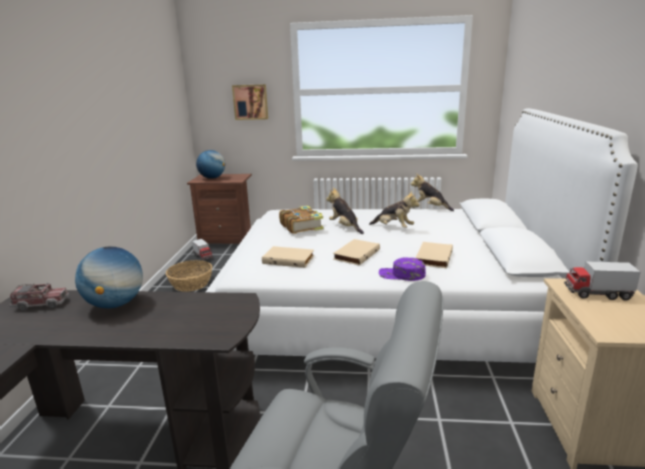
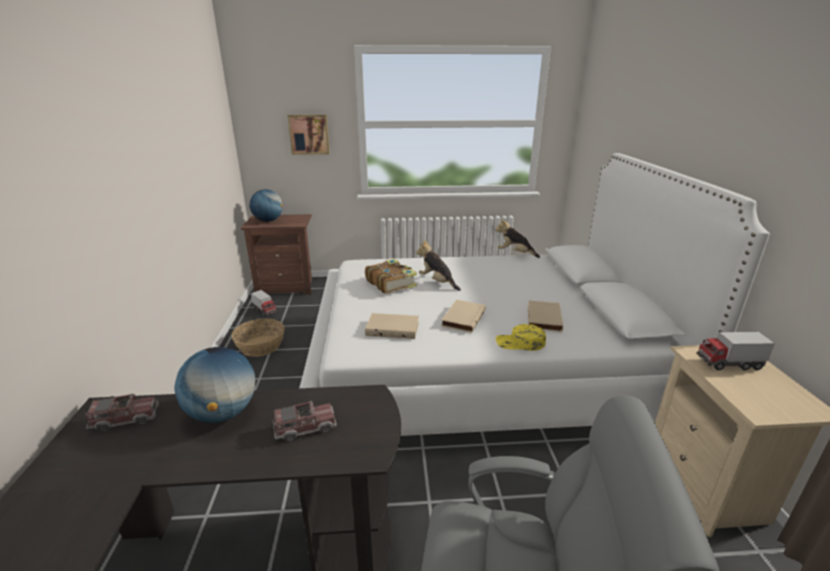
camera: 10 degrees left, 5 degrees up
(175, 317) = (305, 428): none -> toy truck
(394, 228) = (488, 281): plush toy -> none
(401, 275) = (520, 343): purple cap -> yellow cap

